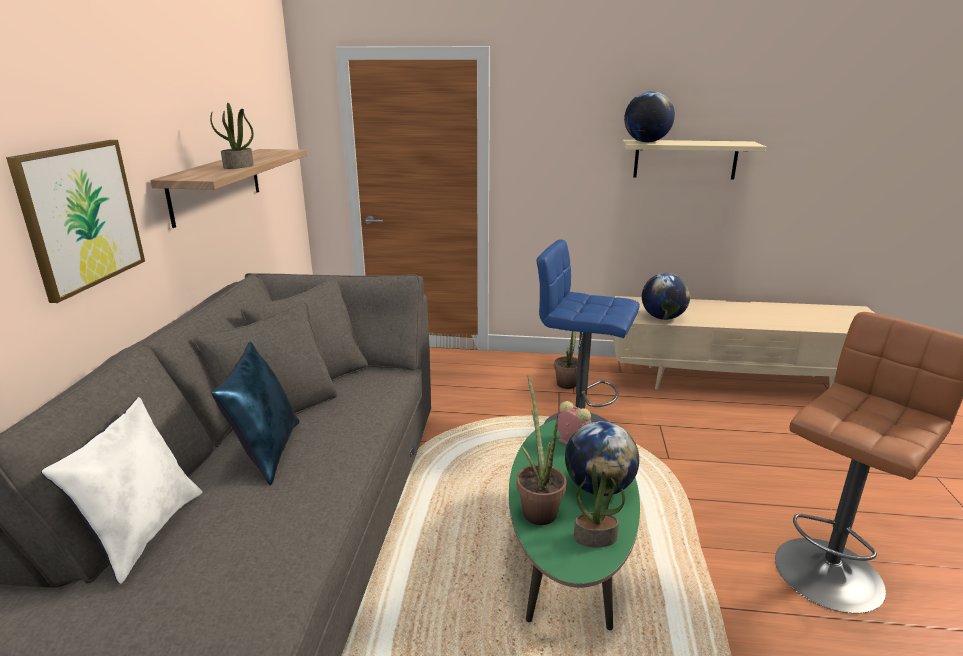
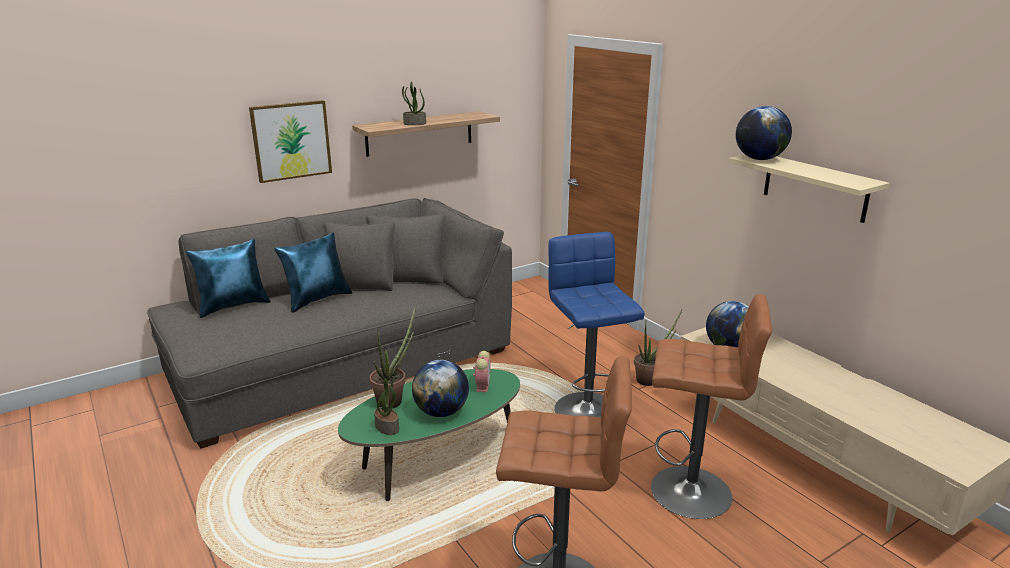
camera: 50 degrees right, 0 degrees up
(144, 532) = (233, 306): white pillow -> blue pillow
(738, 443) = (691, 492): none -> brown stool

